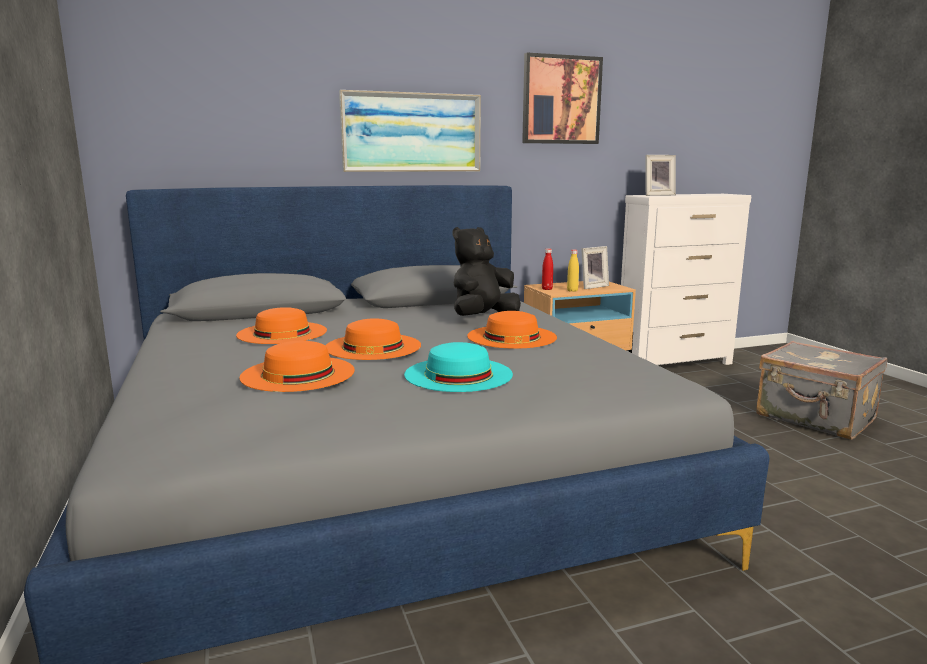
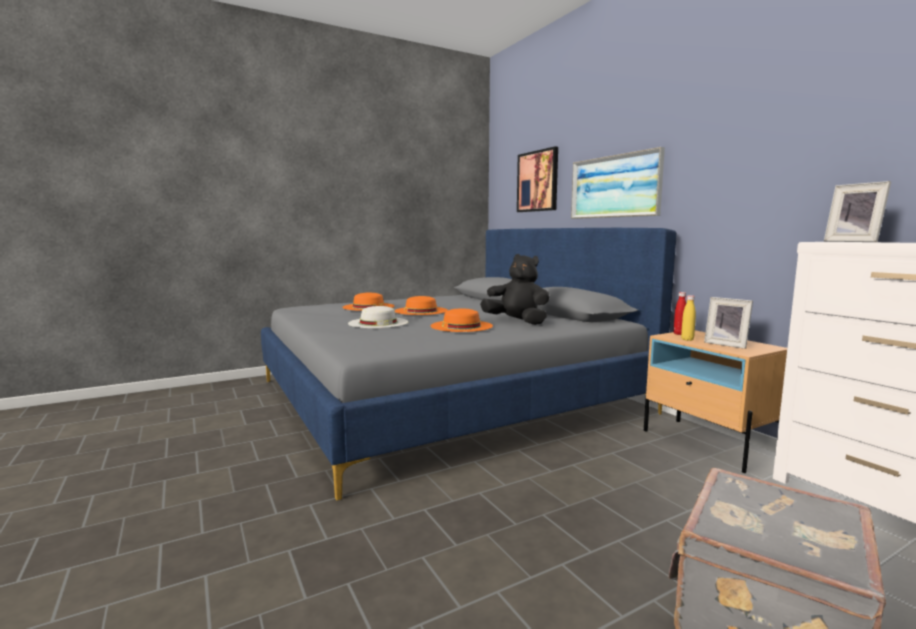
camera: 80 degrees right, 5 degrees down
(282, 332) = (446, 302): orange hat -> none
(458, 374) = (378, 322): turquoise hat -> white hat
(561, 100) = (748, 134): picture -> picture (538, 181)

